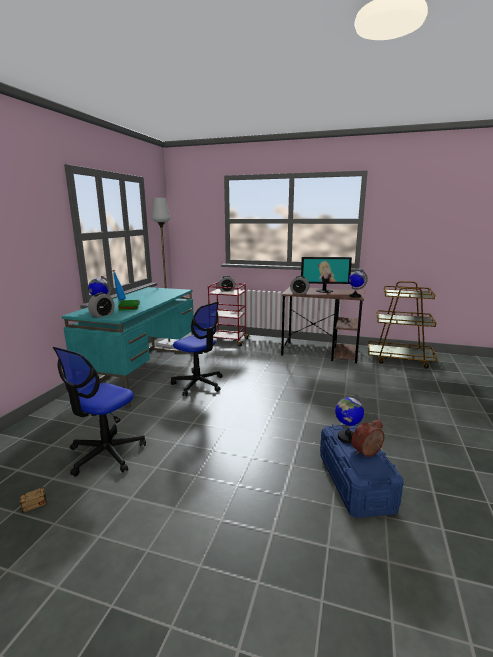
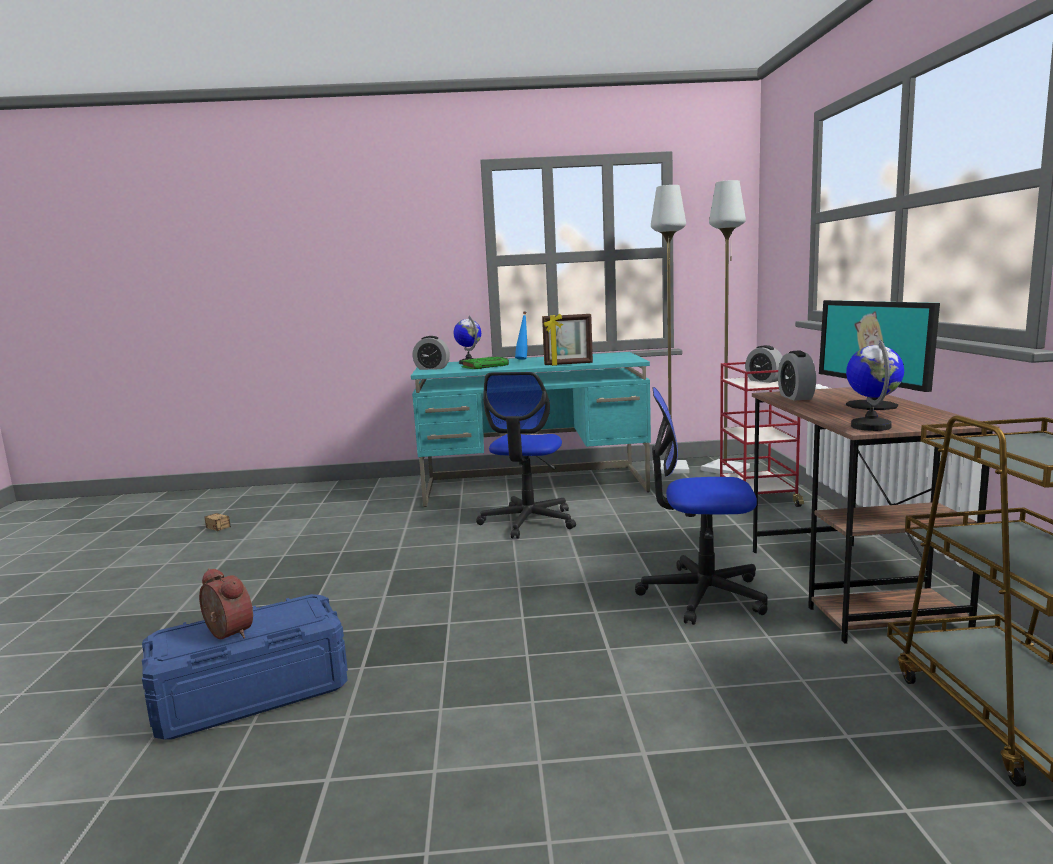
camera: 70 degrees right, 5 degrees down
(106, 454) = (308, 527): office chair -> office chair (702, 594)
(167, 297) = (568, 364): none -> picture frame
(187, 336) = (726, 469): none -> grey floor lamp
(347, 437) = (279, 613): globe -> none

